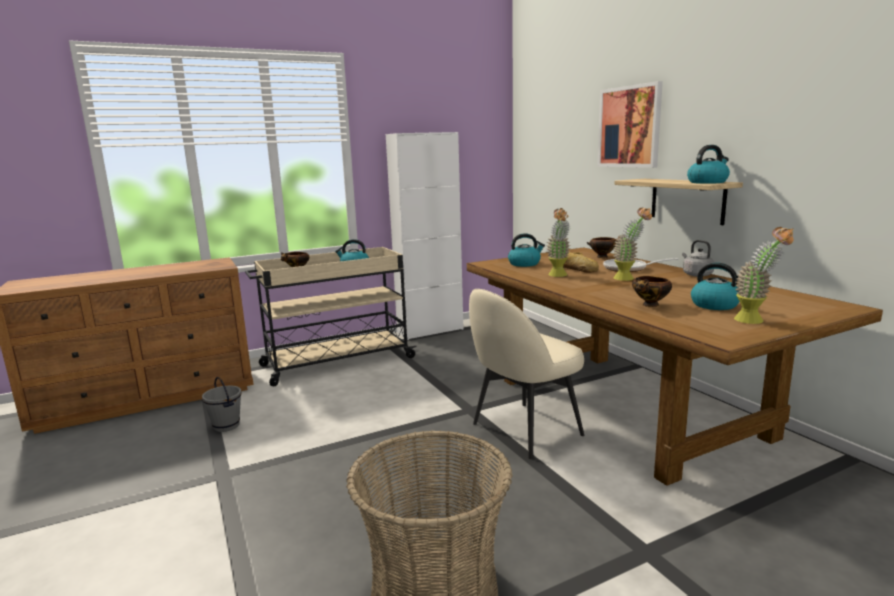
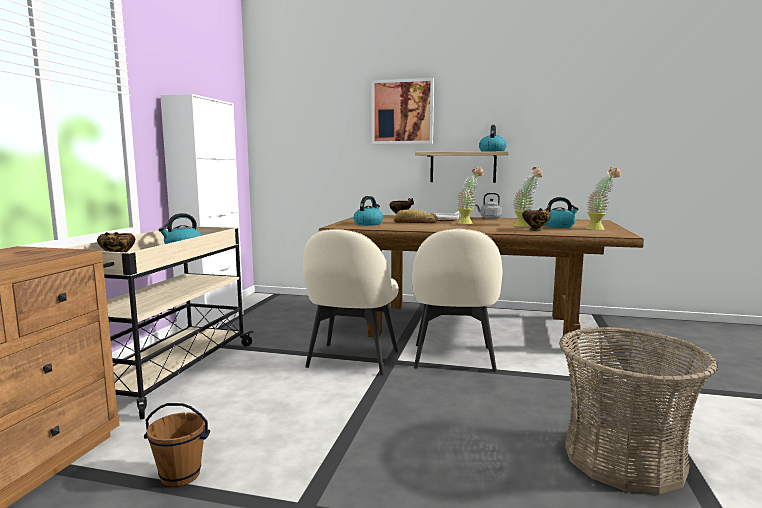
camera: 50 degrees left, 5 degrees down
(226, 426) = (180, 476): grey bucket -> brown bucket
(447, 396) = (352, 360): none -> beige chair
(558, 276) = (423, 226): potted plant -> potted plant (525, 226)

